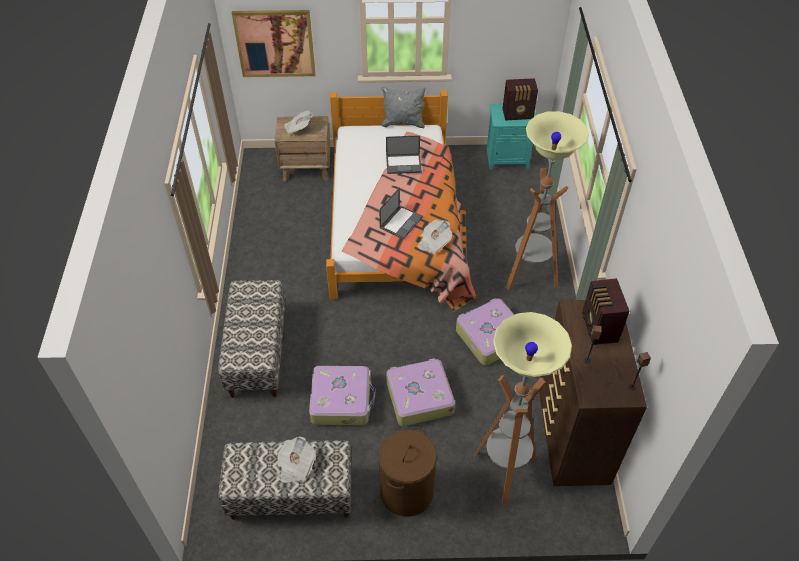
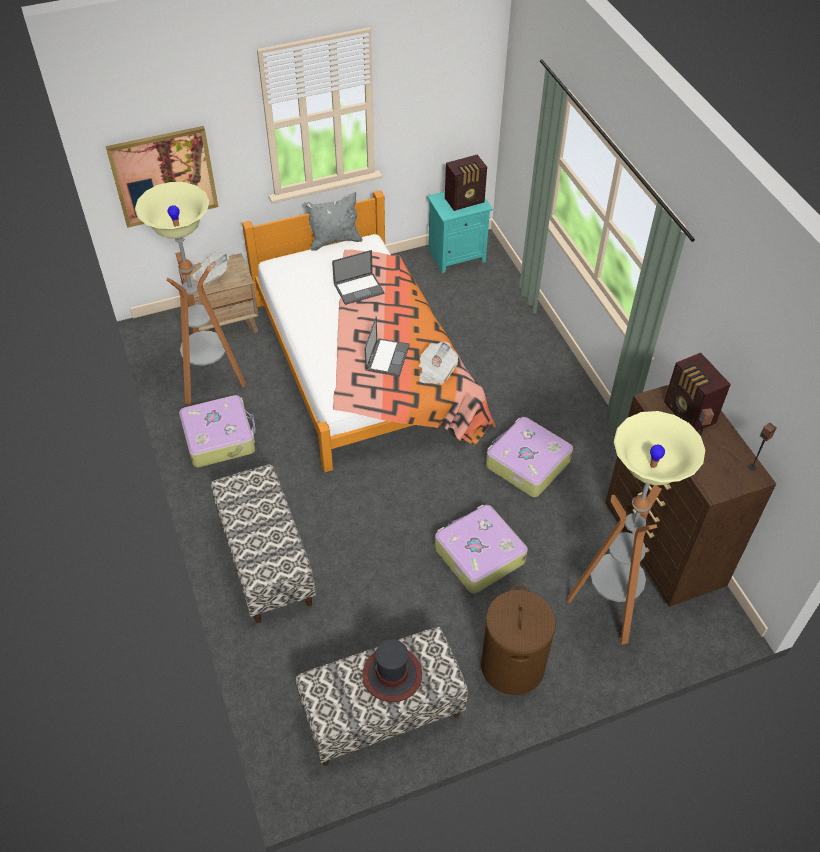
camera: 20 degrees left, 0 degrees up
(295, 466) = (392, 675): newspaper -> hat
(342, 400) = (392, 585): suitcase -> suitcase (219, 437)
(529, 276) = (539, 383): floor lamp -> floor lamp (211, 382)

